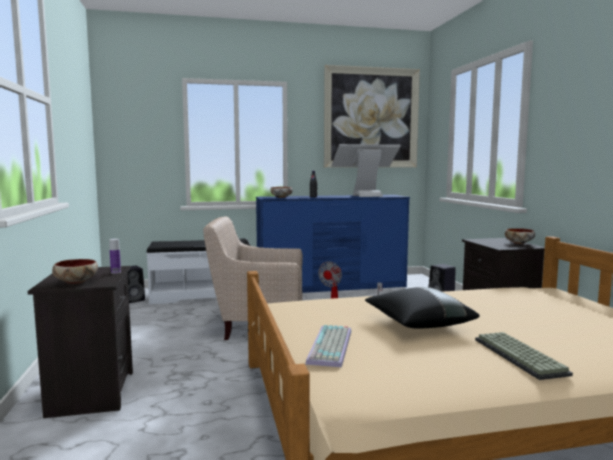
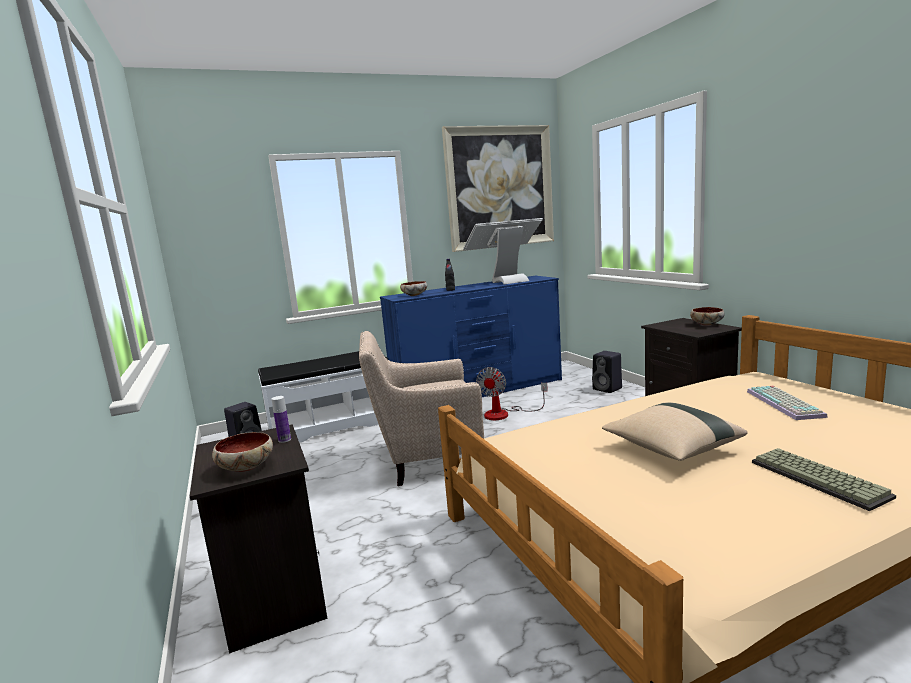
camera: 10 degrees left, 5 degrees up
(332, 347) = (606, 502): keyboard -> keyboard (786, 404)
(418, 324) = (671, 449): black pillow -> beige pillow

